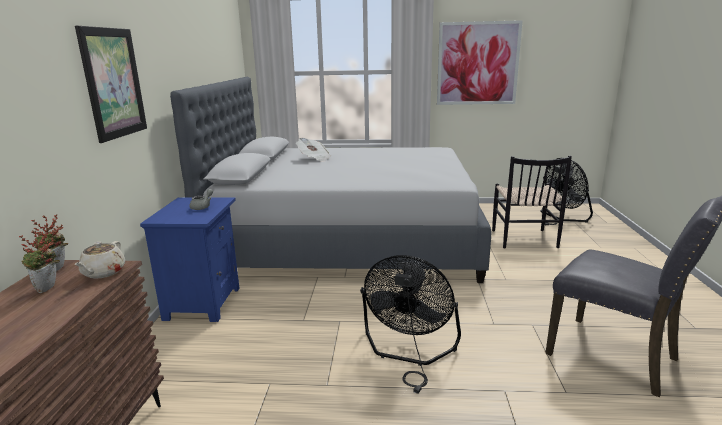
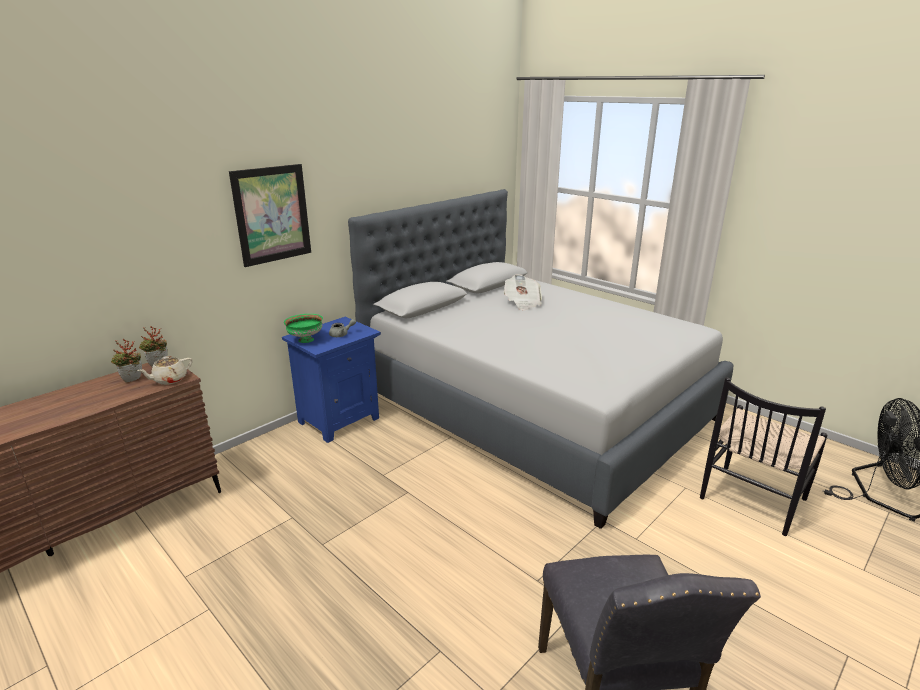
camera: 40 degrees right, 5 degrees up
(173, 218) = (305, 340): none -> green bowl
(408, 353) = (415, 557): black fan -> none
(477, 63) = (806, 215): picture -> none

